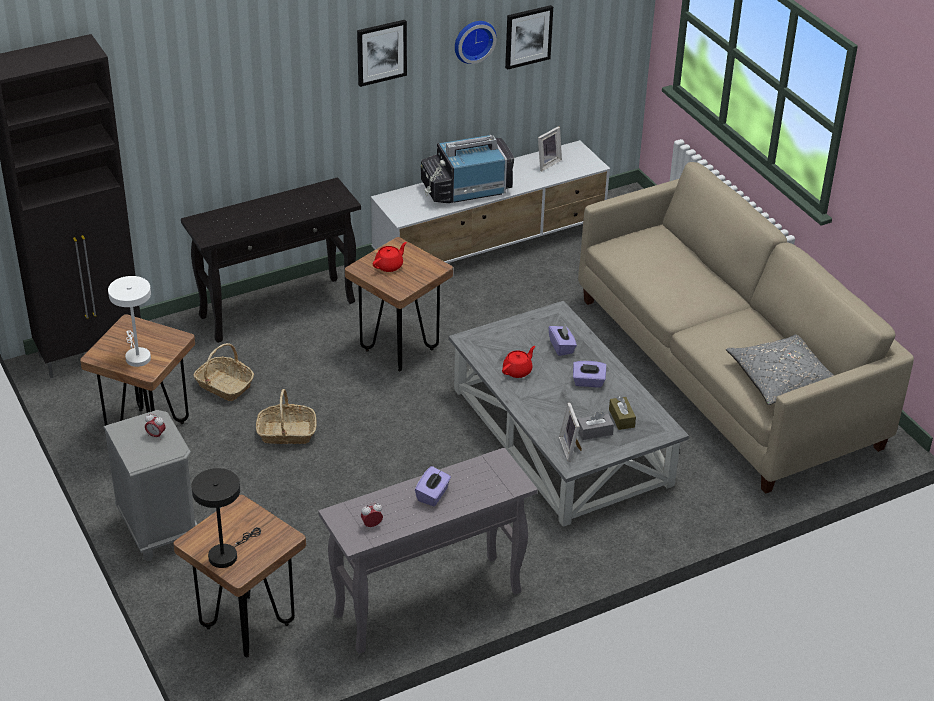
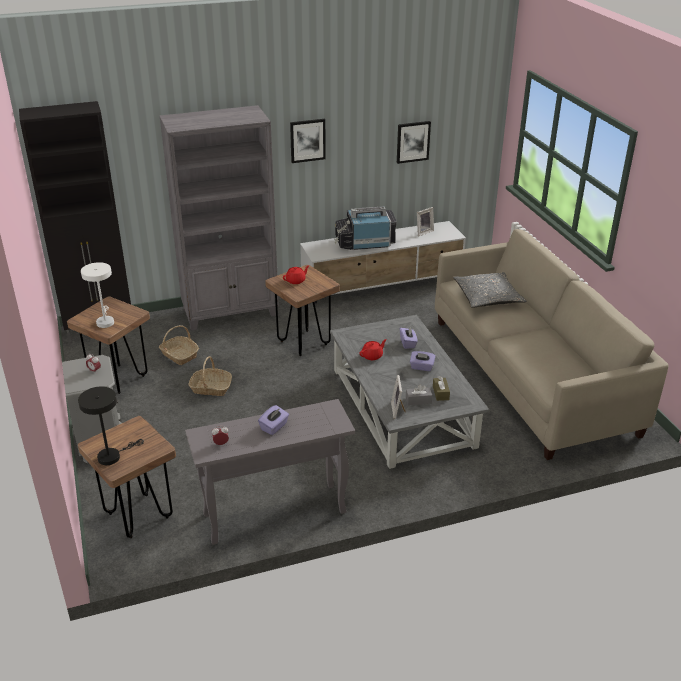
camera: 10 degrees right, 5 degrees down
(278, 309) = (231, 312): black console table -> grey bookcase
(473, 40) = (373, 139): wall clock -> none
(782, 379) = (565, 375): grey pillow -> grey pillow (487, 298)

